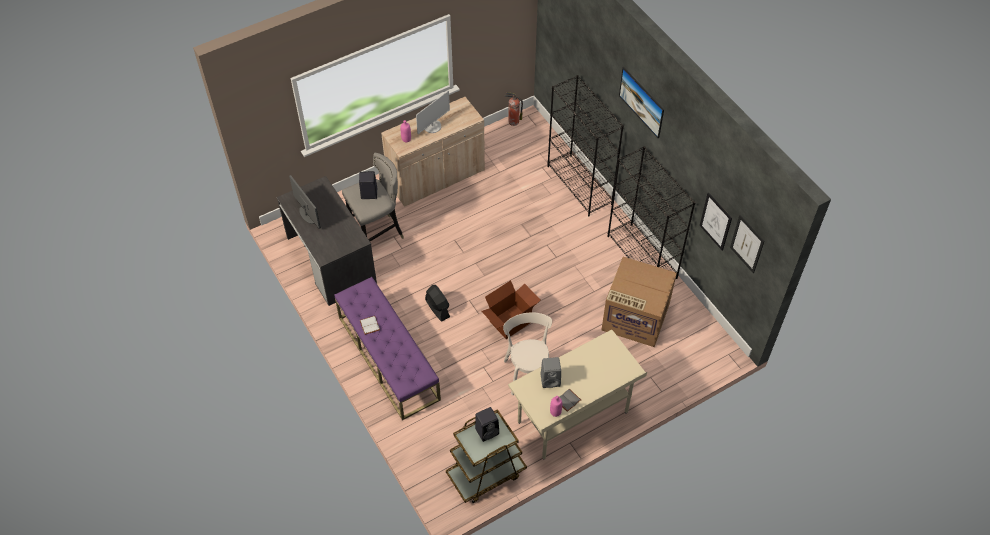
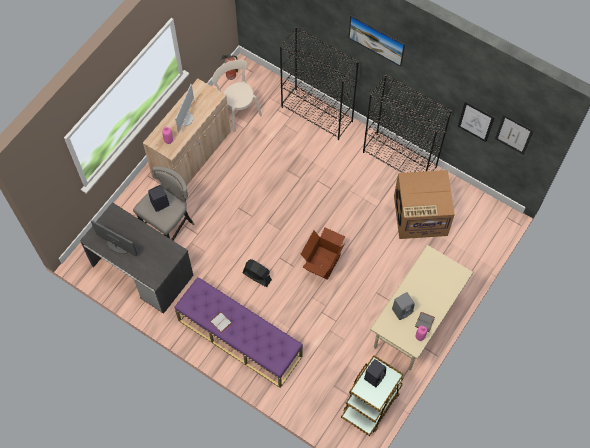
camera: 25 degrees left, 10 degrees up
(528, 371) = (359, 300): beige chair -> beige chair (237, 110)

